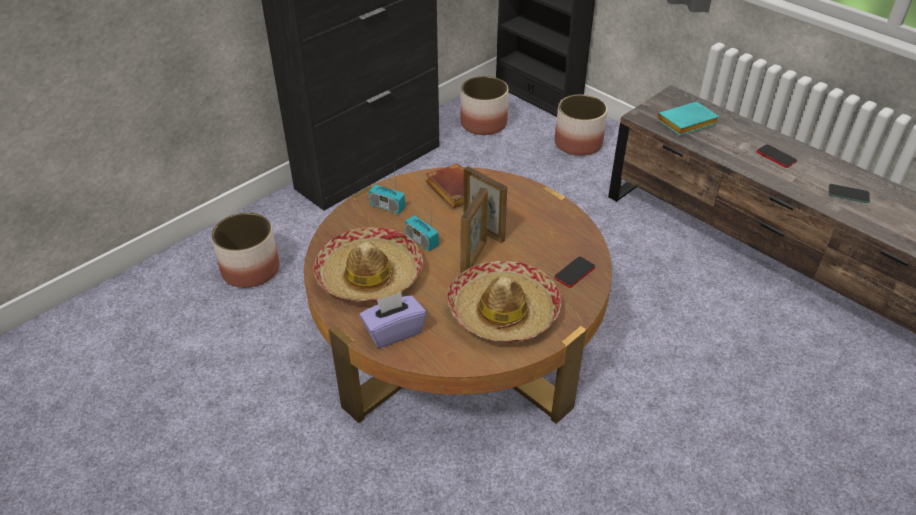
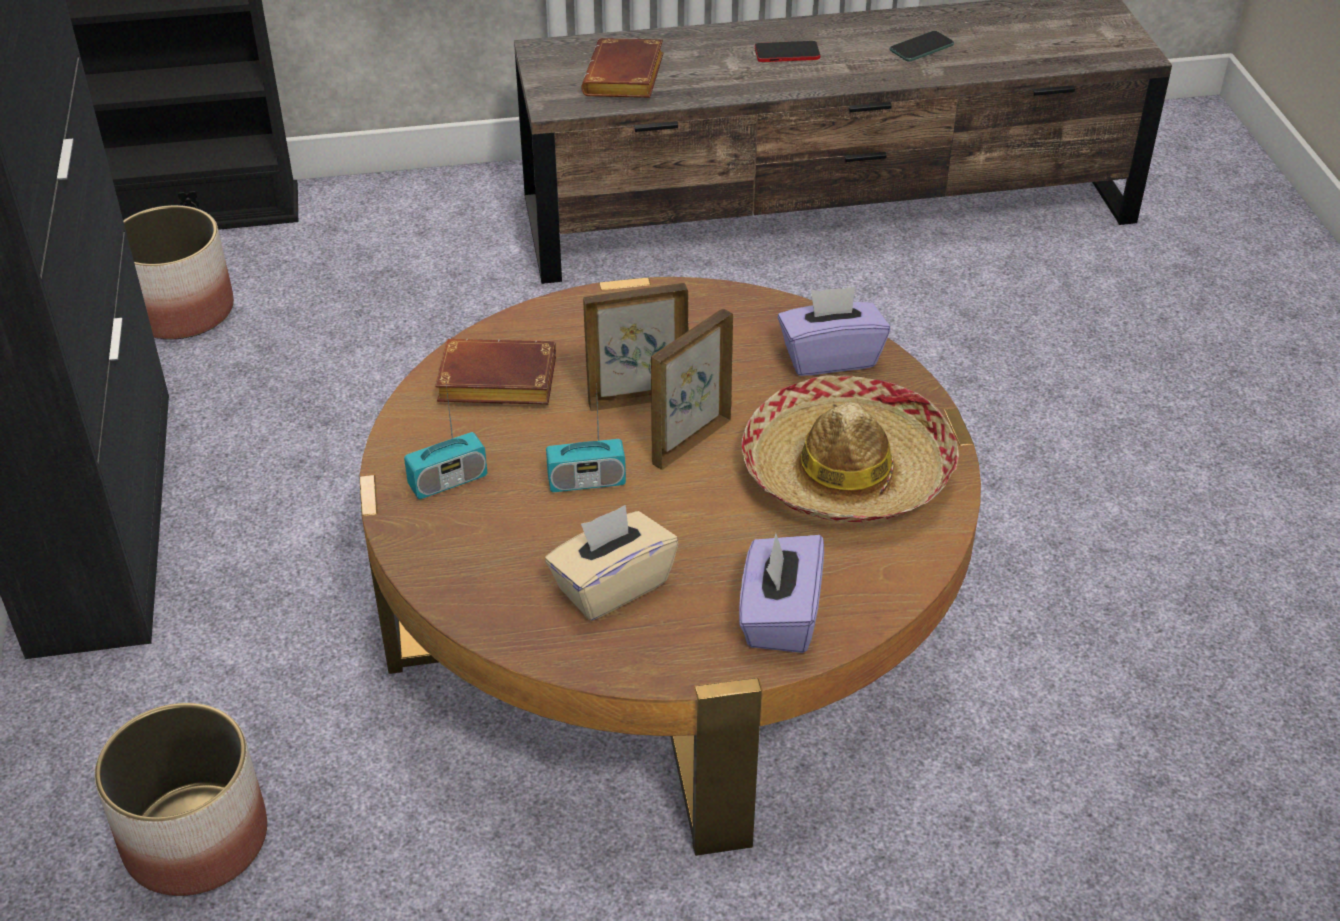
camera: 55 degrees left, 0 degrees up
(369, 275) = (611, 585): hat -> beige tissue box
(474, 257) = (690, 442): picture frame -> picture frame turned 105 degrees counterclockwise
(574, 272) = (829, 357): phone -> purple tissue box
(578, 143) = (378, 240): planter -> none
(686, 124) = (626, 79): turquoise book -> brown book

